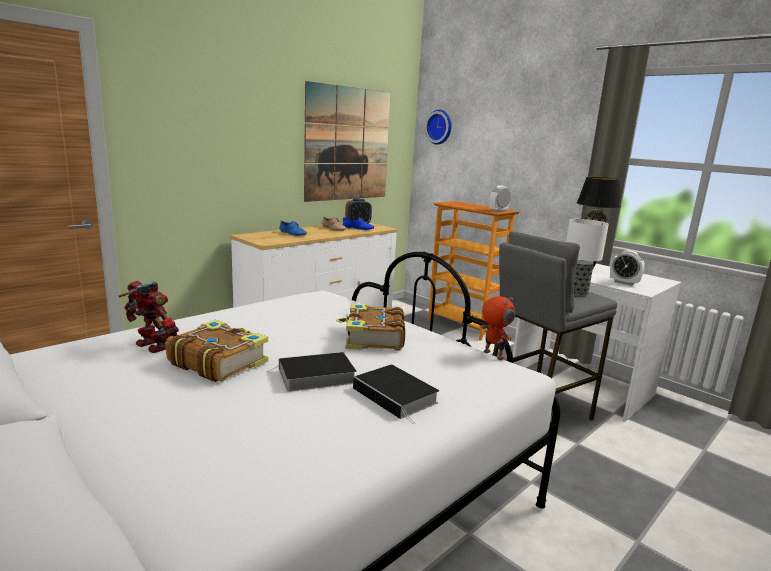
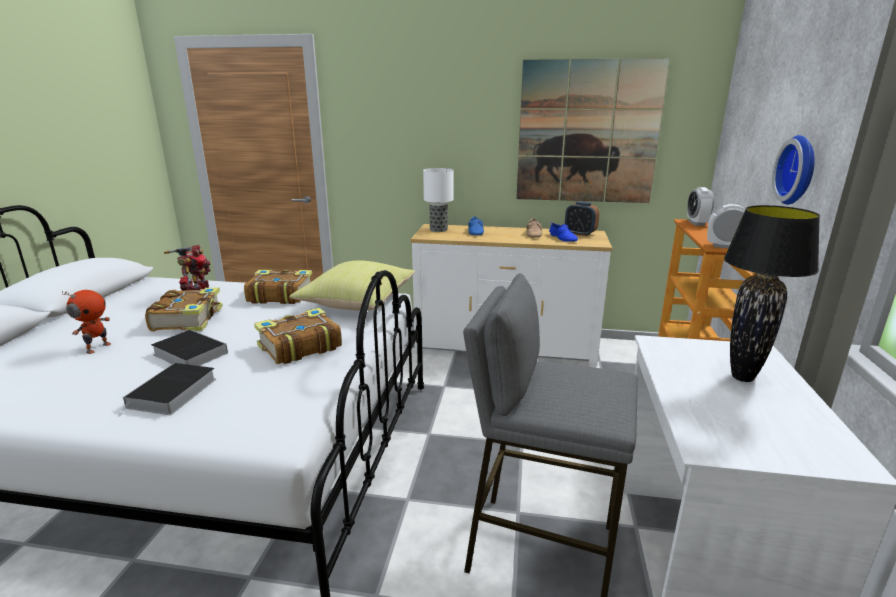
camera: 55 degrees right, 5 degrees up
(236, 319) = (280, 295): none -> book
(316, 303) = (357, 303): none -> yellow pillow
(440, 127) = (740, 105): wall clock -> wall clock (799, 170)
(492, 355) = (322, 410): toy robot -> toy robot (97, 348)
(577, 293) = (591, 399): table lamp -> table lamp (438, 230)
(624, 283) = (721, 423): alarm clock -> alarm clock (696, 223)

